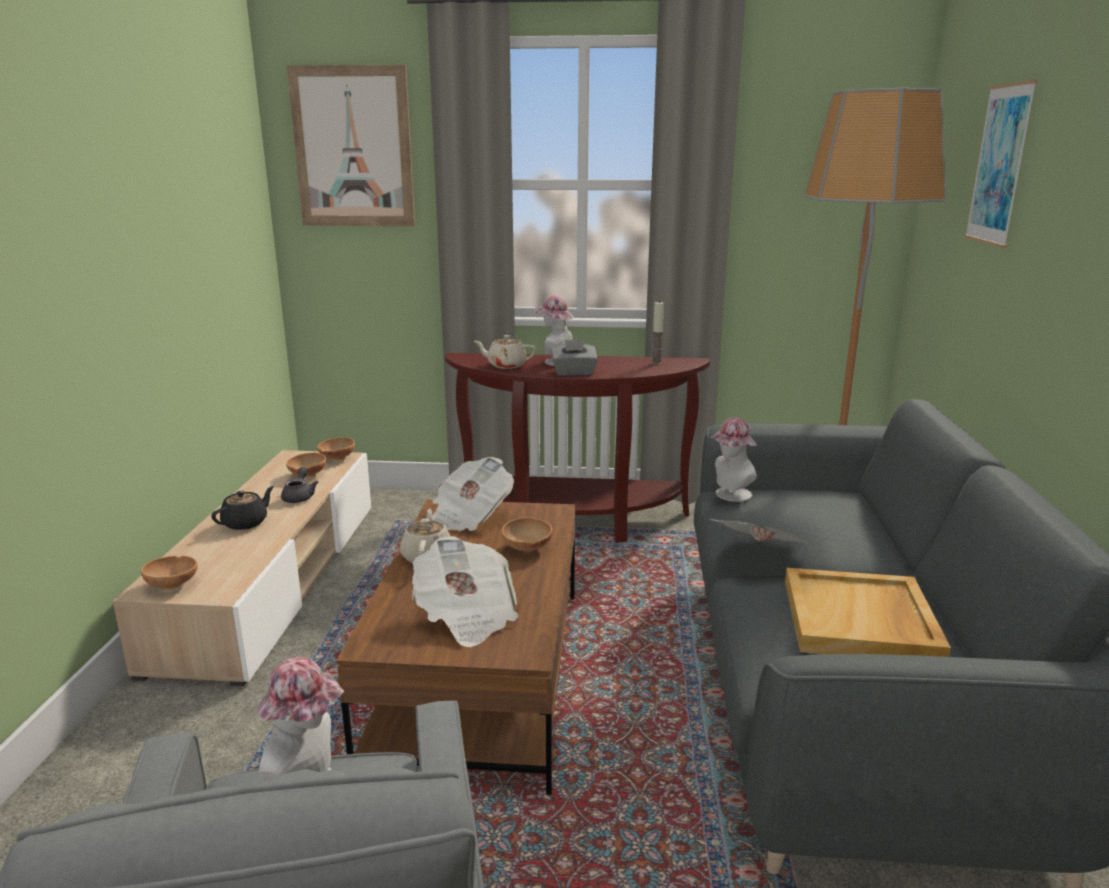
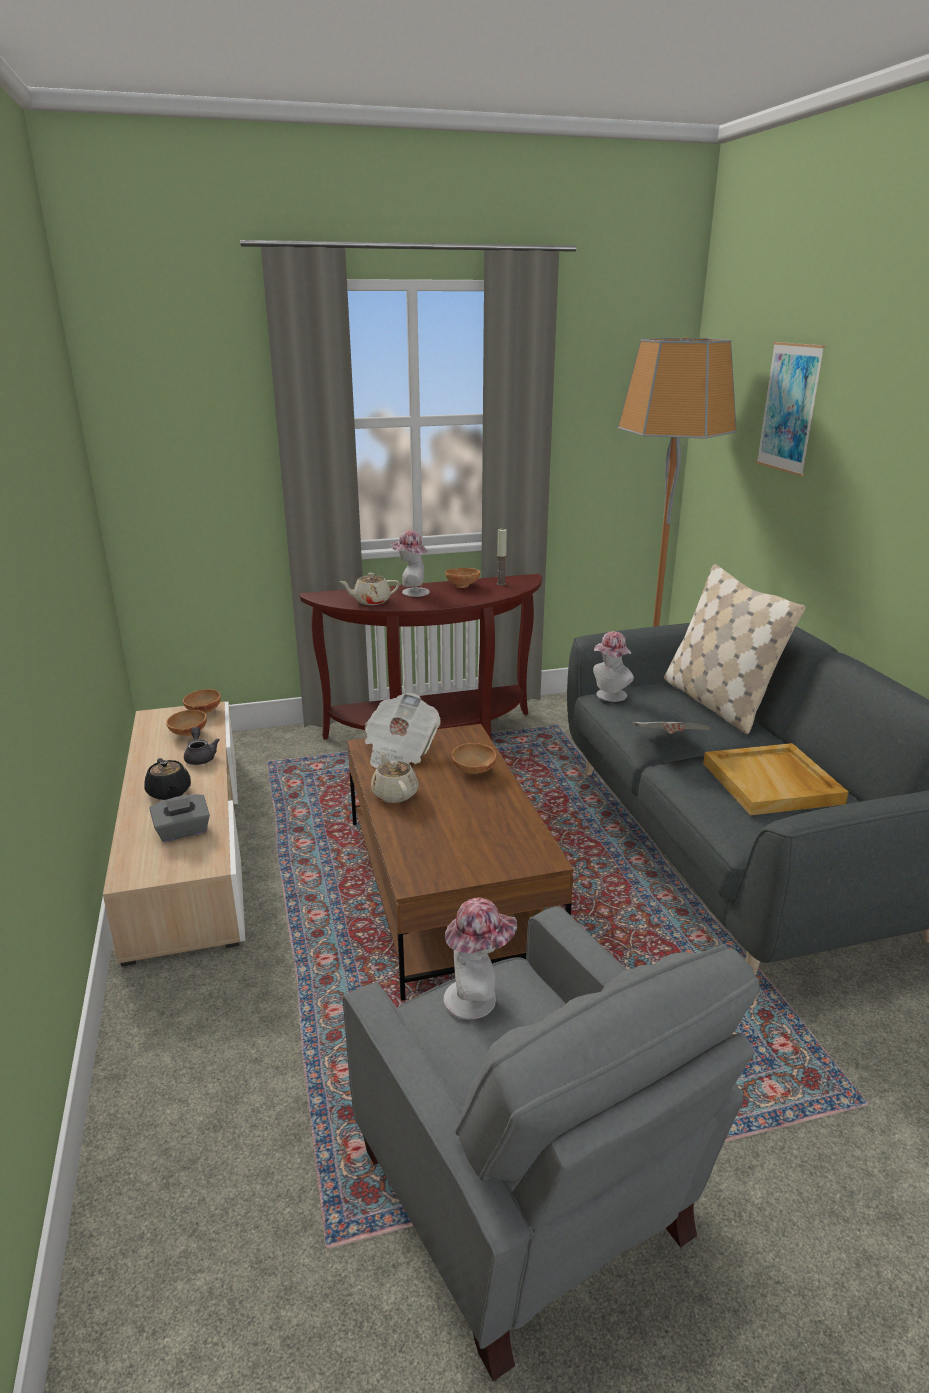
camera: 20 degrees left, 5 degrees up
(173, 585) = (153, 867): brown bowl -> brown bowl (463, 586)
(246, 523) = (169, 792): black teapot -> black teapot turned 135 degrees clockwise
(353, 148) = (180, 392): picture -> none
(466, 616) = (472, 839): newspaper -> none
(574, 372) = (440, 602): grey tissue box -> grey tissue box (183, 831)
(858, 520) = (717, 703): none -> beige pillow

